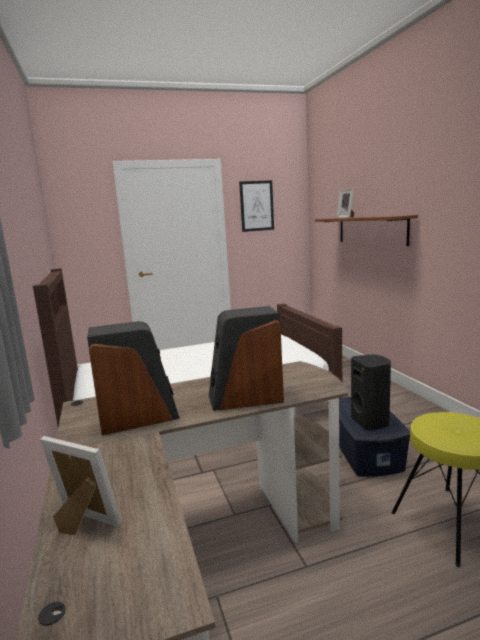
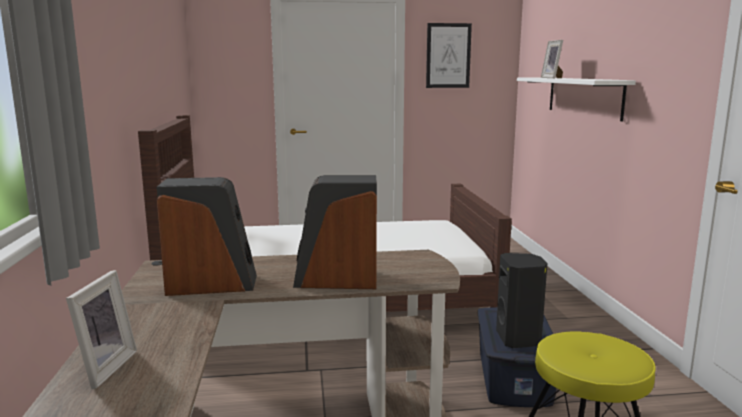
camera: 10 degrees right, 0 degrees up
(82, 525) = (102, 368): picture frame -> picture frame turned 60 degrees clockwise
(371, 230) = (583, 96): brown shelf -> white shelf

